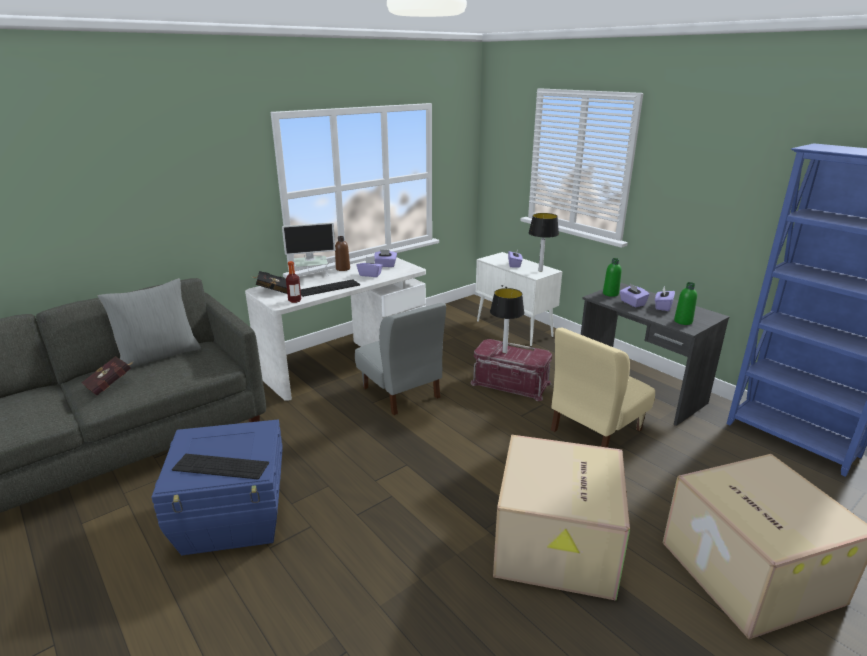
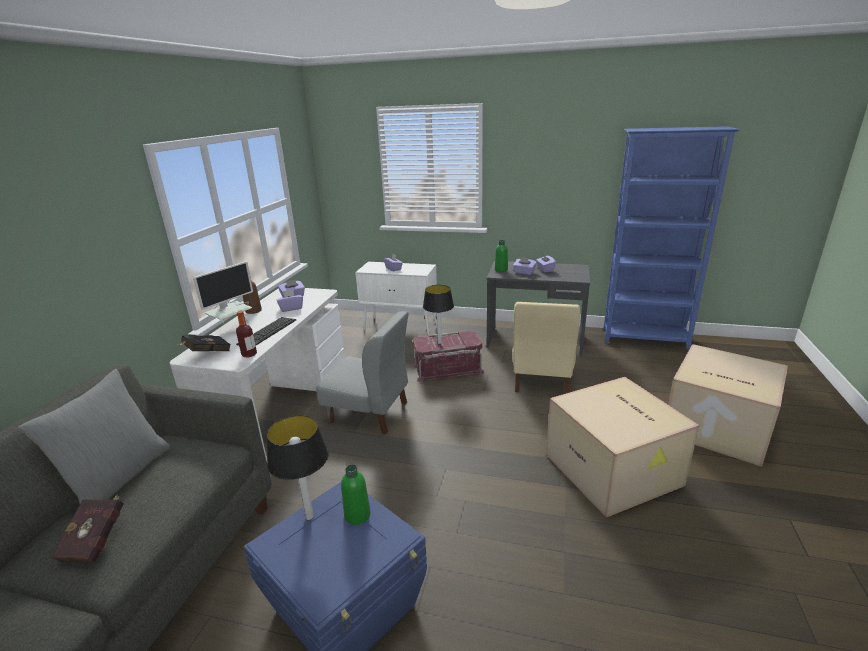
camera: 35 degrees left, 0 degrees up
(221, 466) = (354, 552): keyboard -> none
(540, 271) = (420, 268): table lamp -> table lamp (309, 517)
(683, 321) = (571, 275): green bottle -> green bottle (357, 515)

